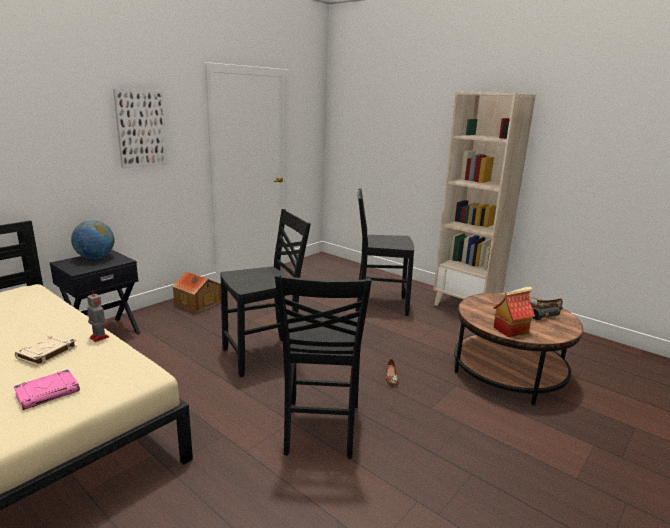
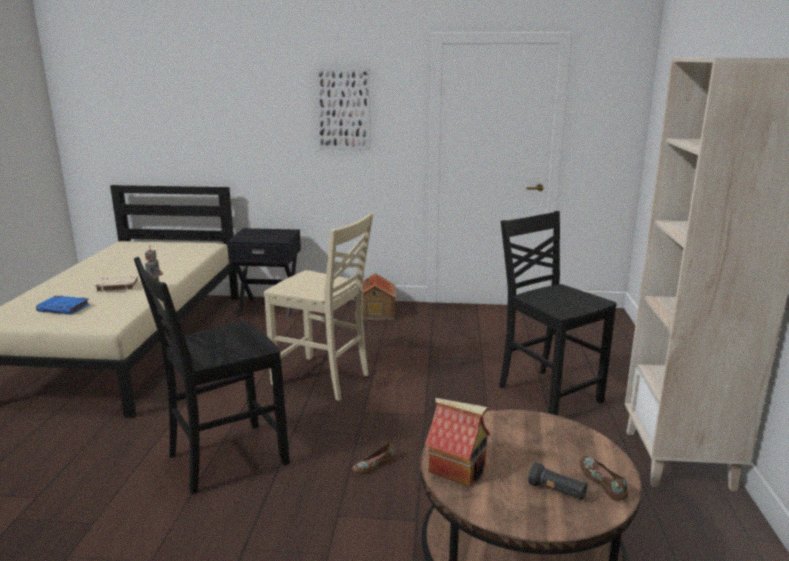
camera: 55 degrees right, 0 degrees up
(48, 392) = (64, 308): pink book -> blue book
(95, 258) = (272, 232): globe -> none
(264, 355) = (323, 379): black chair -> beige chair

